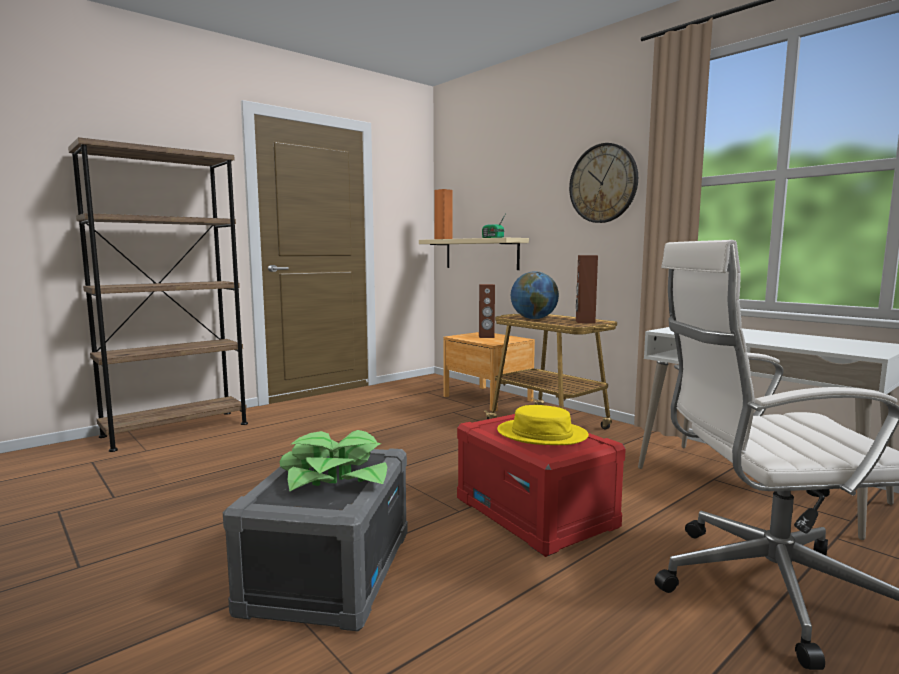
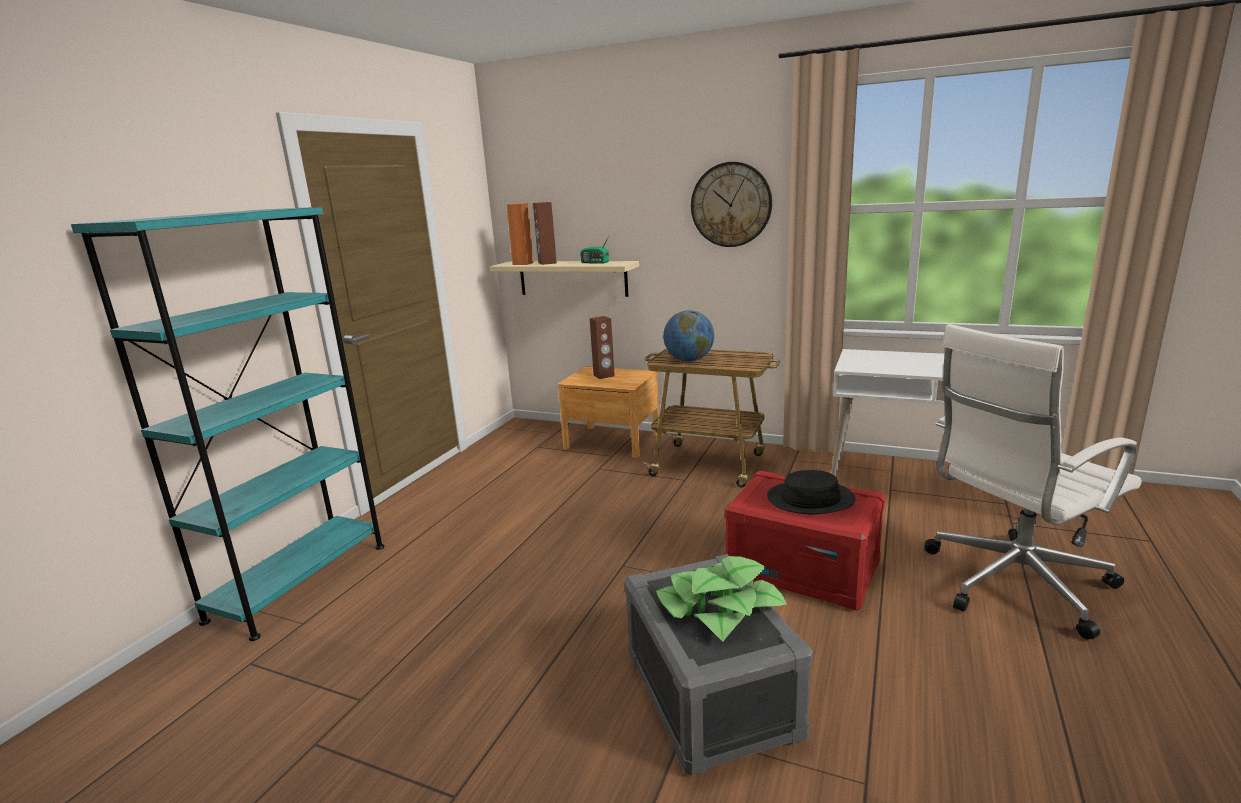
camera: 25 degrees left, 10 degrees up
(176, 430) = (299, 581): brown bookcase -> turquoise bookcase
(542, 434) = (810, 499): yellow hat -> black hat
(584, 322) = (744, 358): brown speaker -> brown speaker (547, 263)

